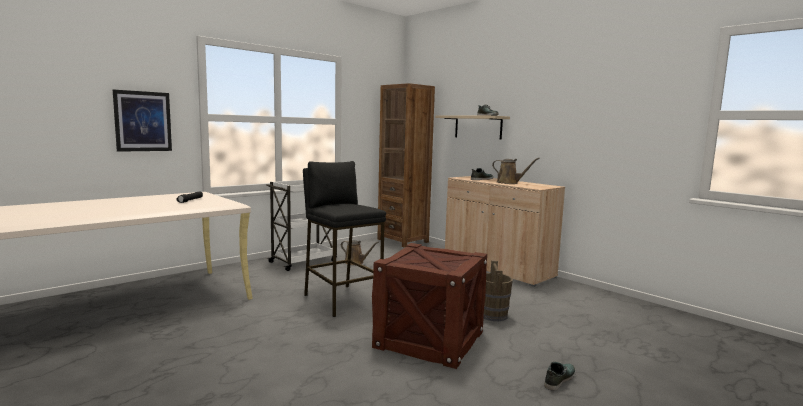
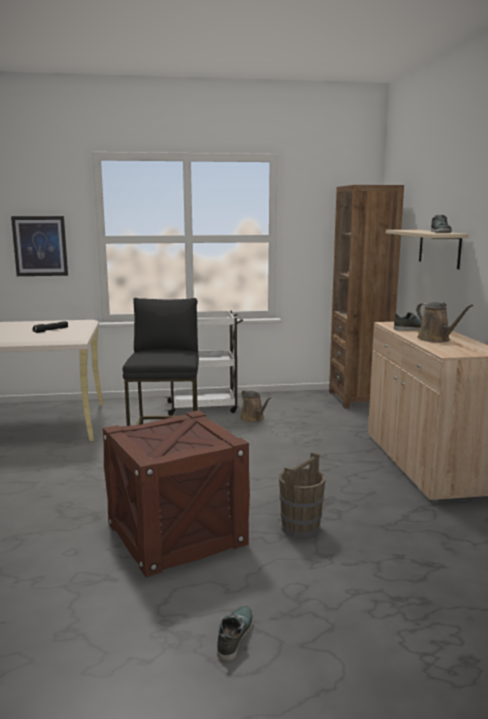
camera: 35 degrees right, 5 degrees up
(559, 379) = (234, 636): shoe -> shoe turned 60 degrees counterclockwise

